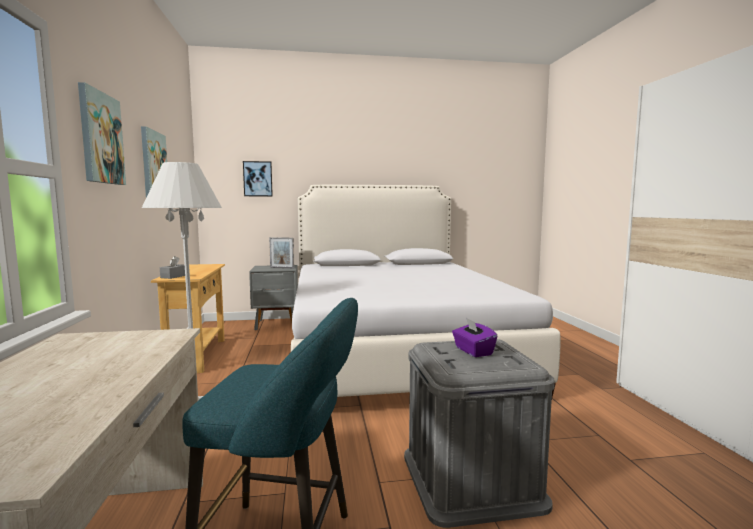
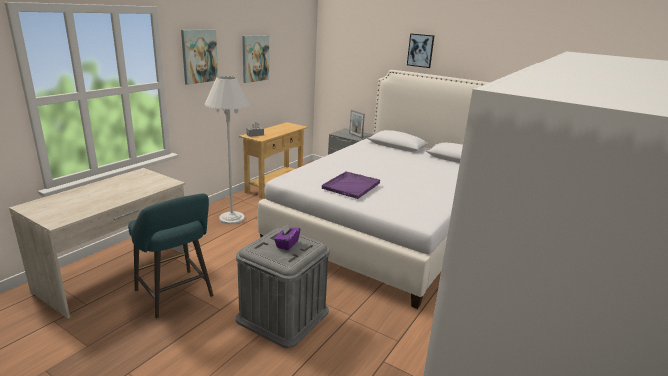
camera: 40 degrees right, 15 degrees up
(258, 179) = (355, 58): picture -> picture (420, 50)
(401, 289) = (351, 185): none -> purple tray

